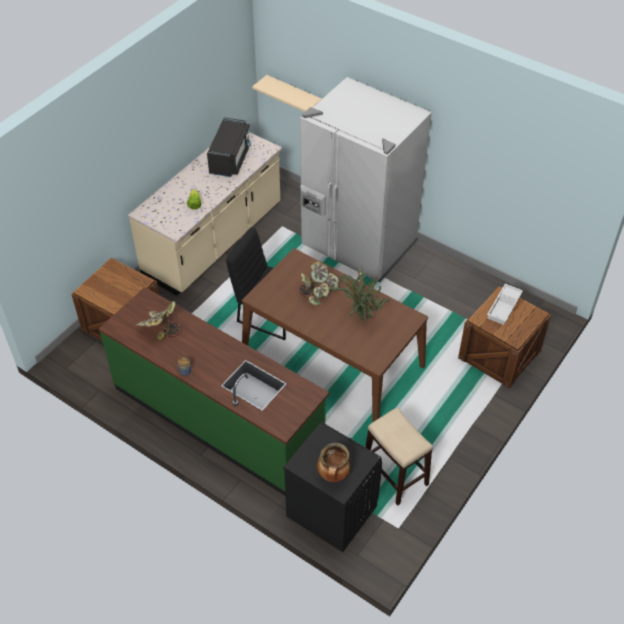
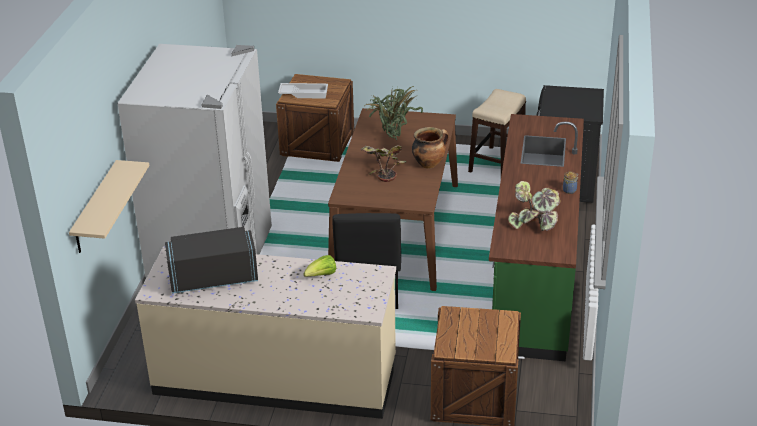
camera: 115 degrees left, 15 degrees down
(334, 475) = (584, 98): cooking pot -> cooking pot (429, 164)

